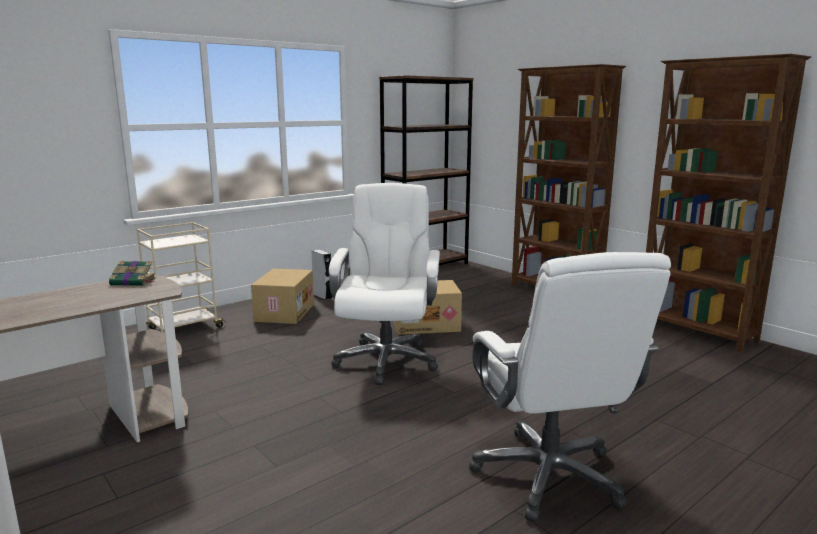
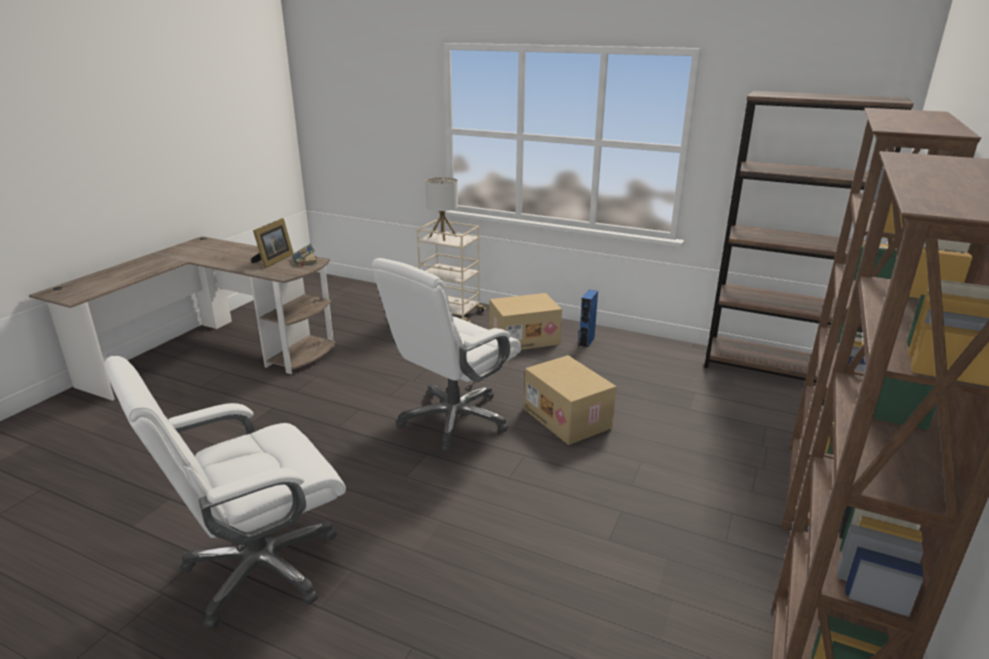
camera: 65 degrees right, 10 degrees up
(94, 294) = (273, 260): none -> picture frame
(166, 241) = (443, 236): none -> table lamp
(322, 296) = (586, 342): grey speaker -> blue speaker
(386, 360) = (453, 420): white office chair -> white office chair turned 150 degrees clockwise

